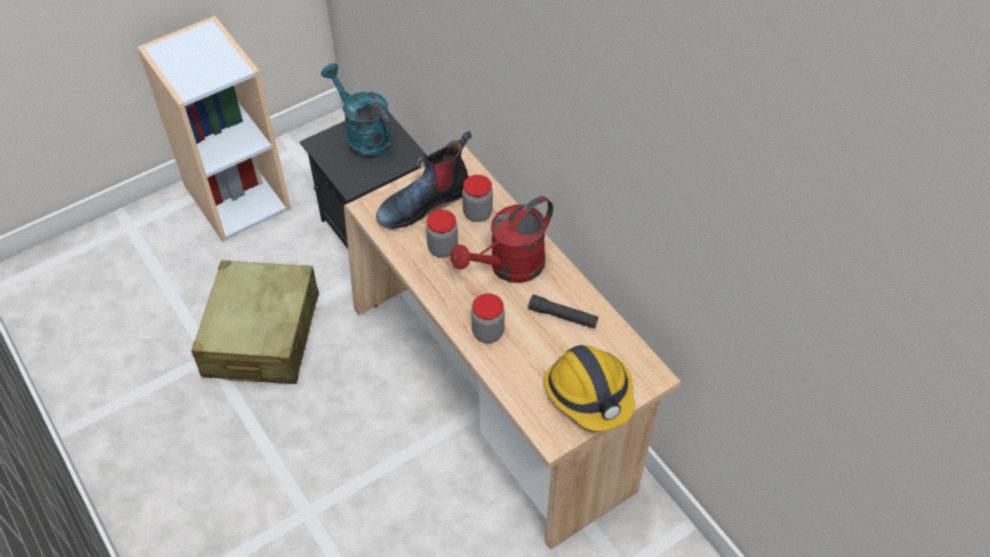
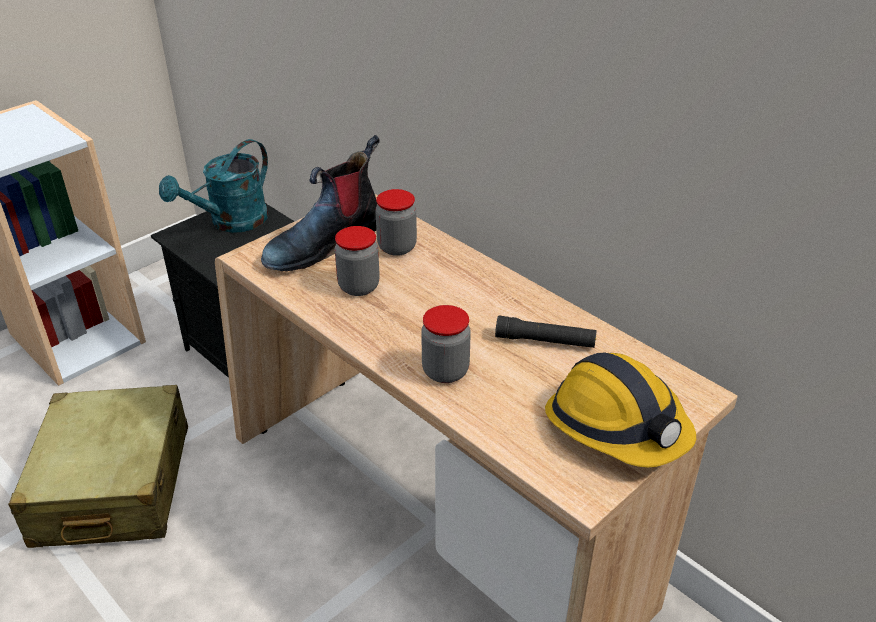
camera: 10 degrees left, 15 degrees down
(363, 136) = (231, 223): turquoise watering can -> turquoise watering can turned 90 degrees counterclockwise
(509, 268) = (454, 297): red watering can -> none

